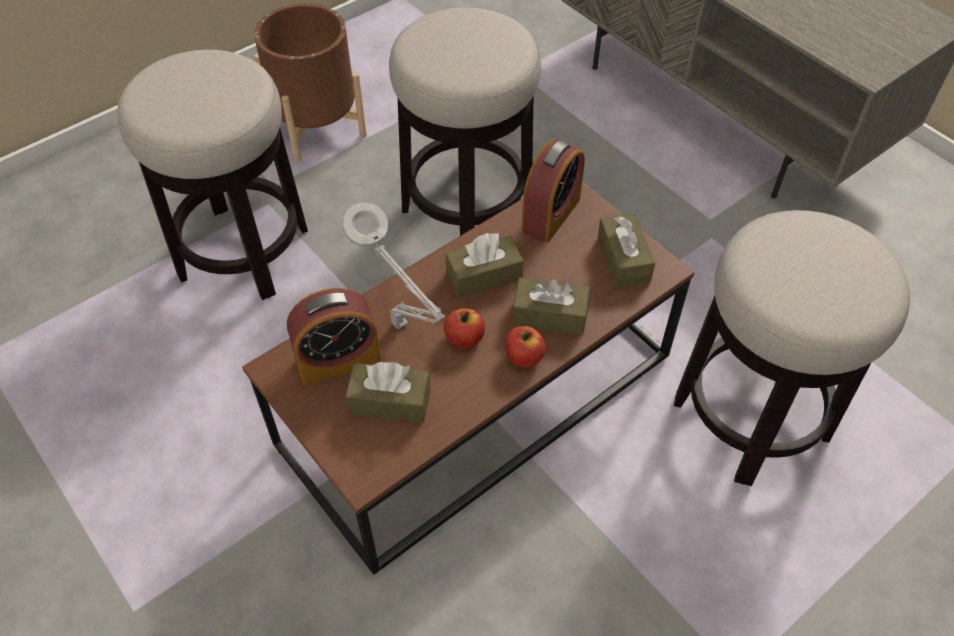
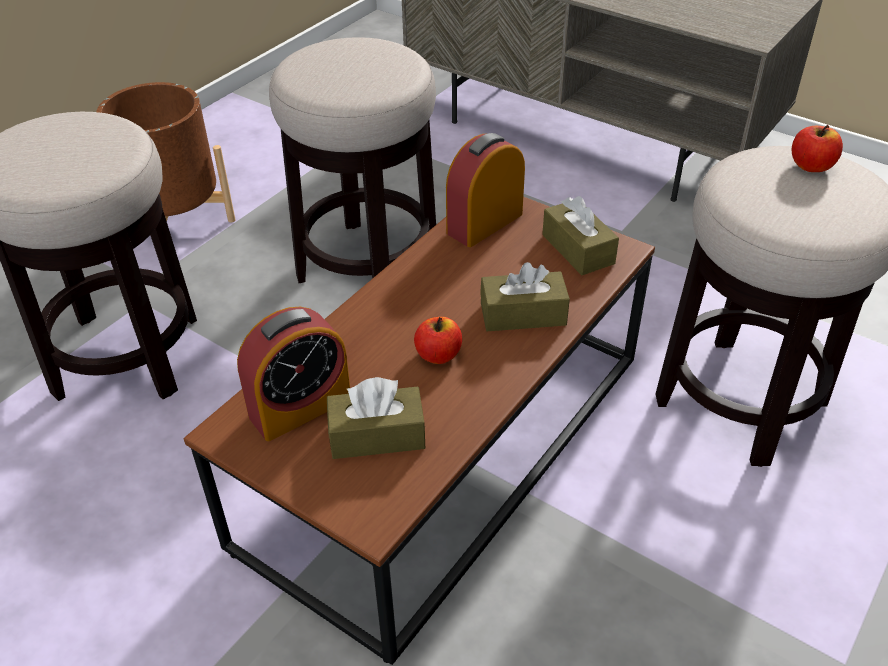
camera: 15 degrees left, 10 degrees down
(402, 327) = (363, 358): grey table lamp -> none
(484, 276) = (436, 292): brown tissue box -> none
(524, 357) = (511, 359): apple -> apple (811, 166)
(551, 214) = (484, 223): alarm clock -> alarm clock turned 150 degrees counterclockwise

